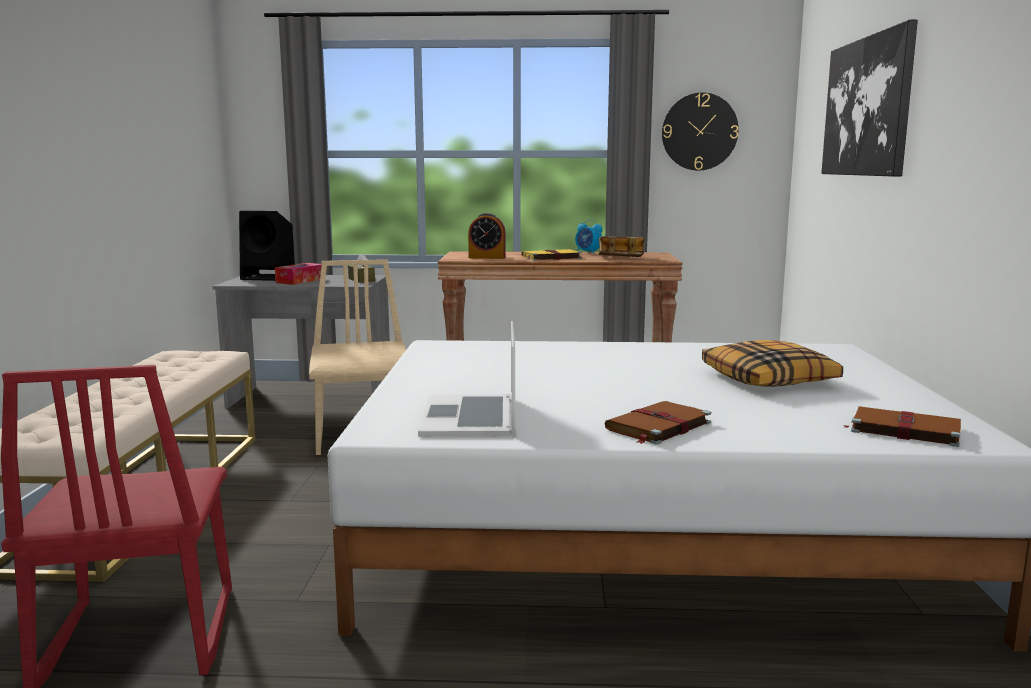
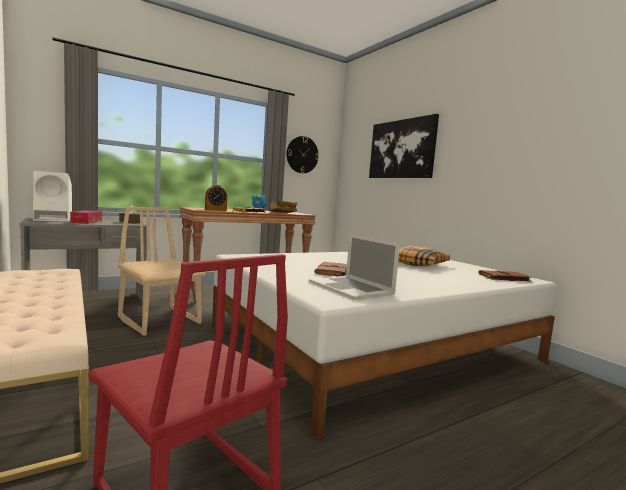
camera: 35 degrees left, 5 degrees down
(269, 277) = (54, 219): black speaker -> white speaker
(657, 426) = (433, 284): brown book -> brown book (332, 271)

